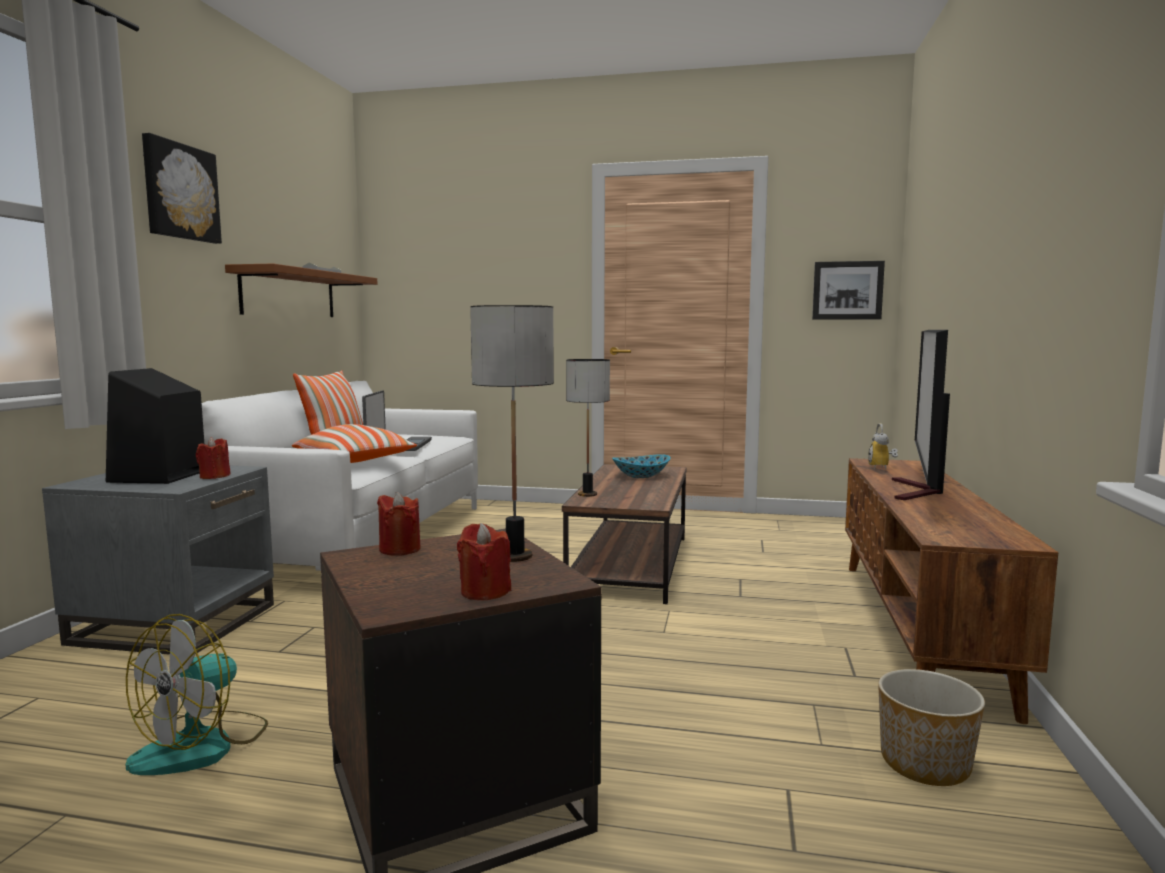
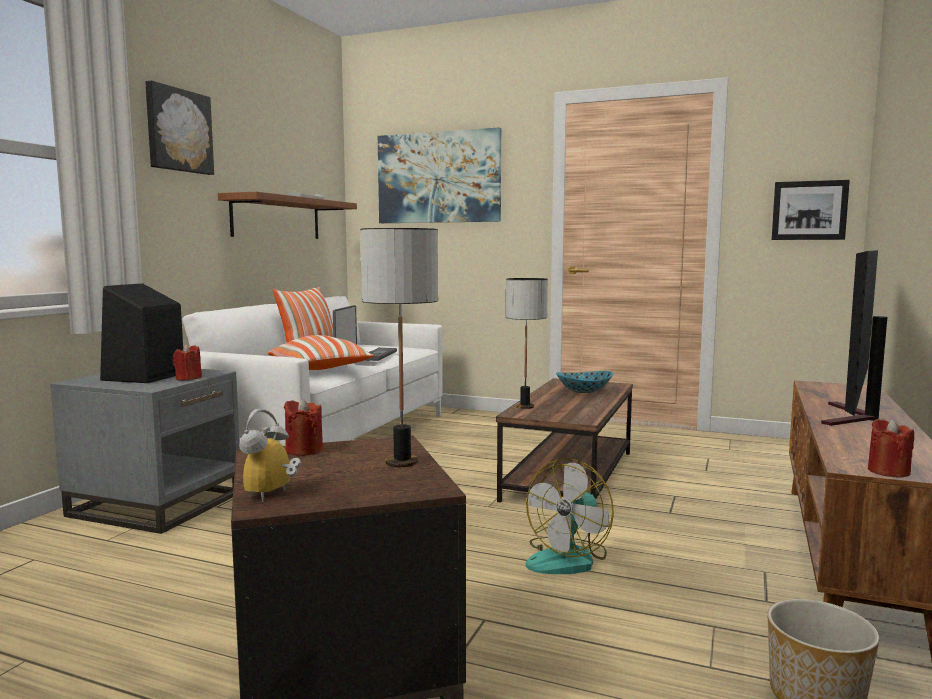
camera: 10 degrees right, 0 degrees up
(202, 745) = (147, 612): fan -> fan (568, 558)
(467, 251) = (438, 177): none -> picture
(485, 592) = (356, 493): red candle -> red candle (888, 471)
(882, 468) = (825, 391): alarm clock -> alarm clock (273, 495)

